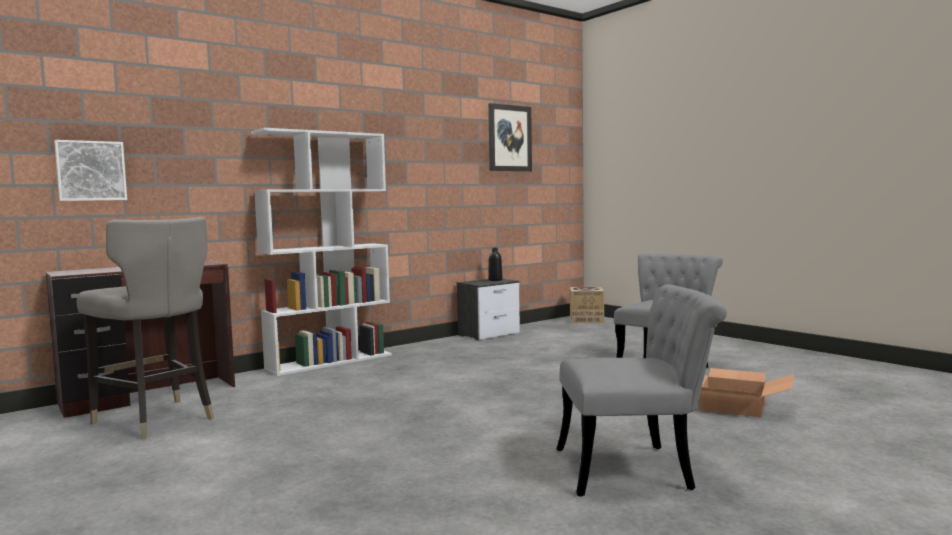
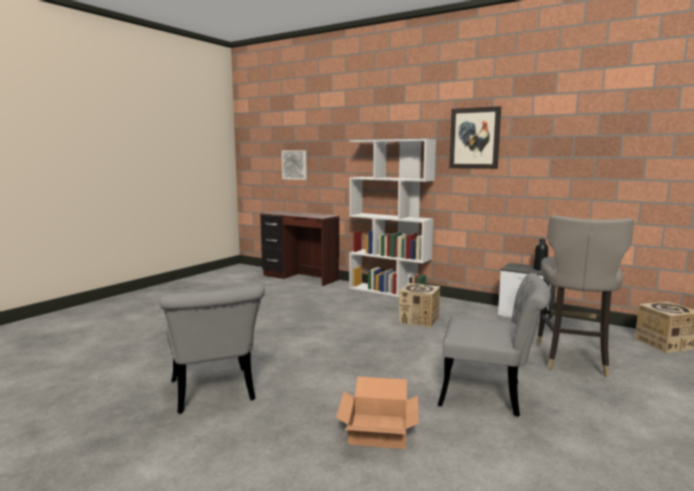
camera: 70 degrees right, 5 degrees up
(156, 420) = (266, 287): grey stool -> grey stool (573, 360)
(457, 363) = (419, 320): none -> cardboard box
(509, 138) = (594, 130): picture -> picture (474, 138)

